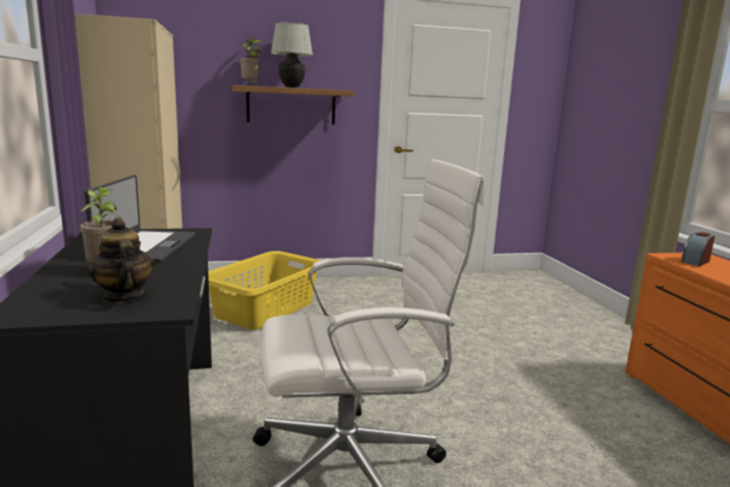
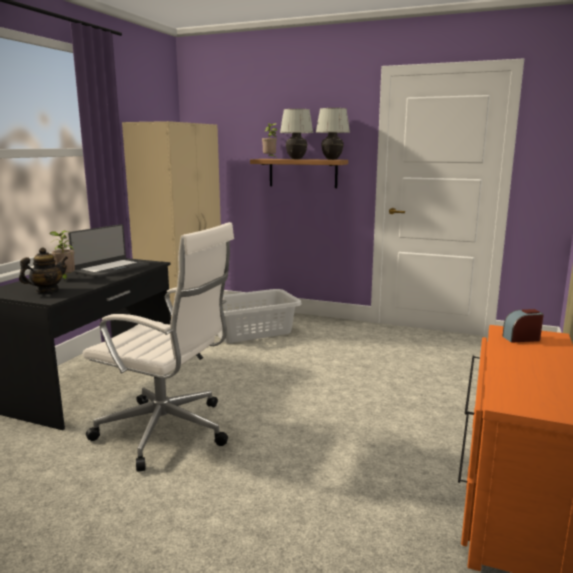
camera: 35 degrees right, 0 degrees up
(124, 296) = (47, 290): teapot -> teapot turned 45 degrees clockwise
(264, 309) = (251, 331): yellow laundry basket -> grey laundry basket
(336, 89) = (332, 159): none -> white table lamp

